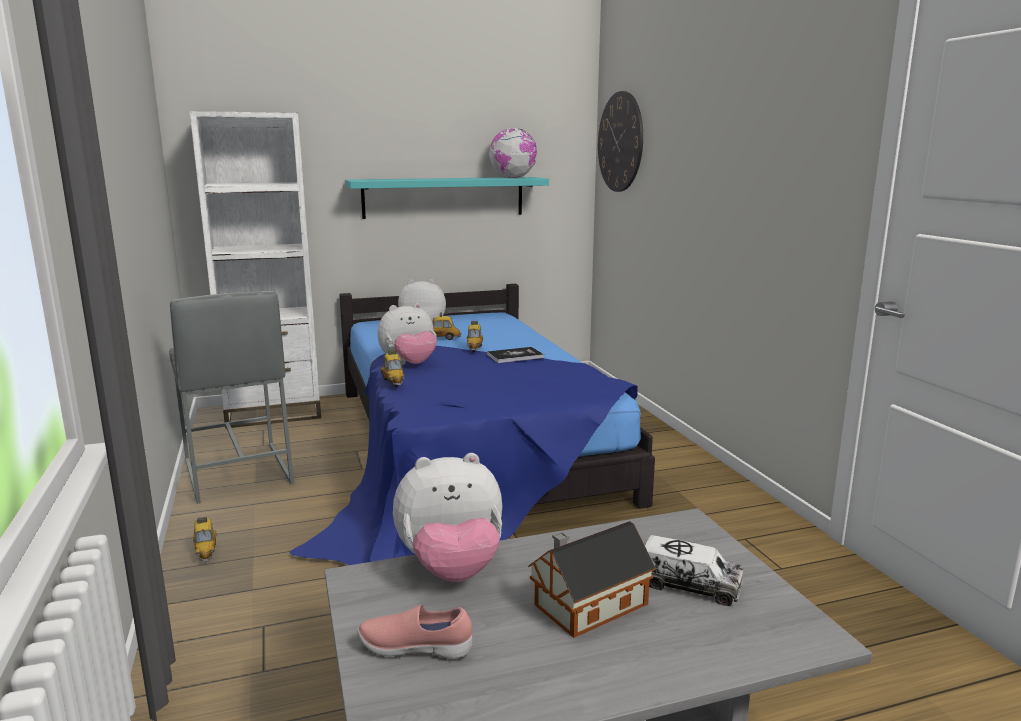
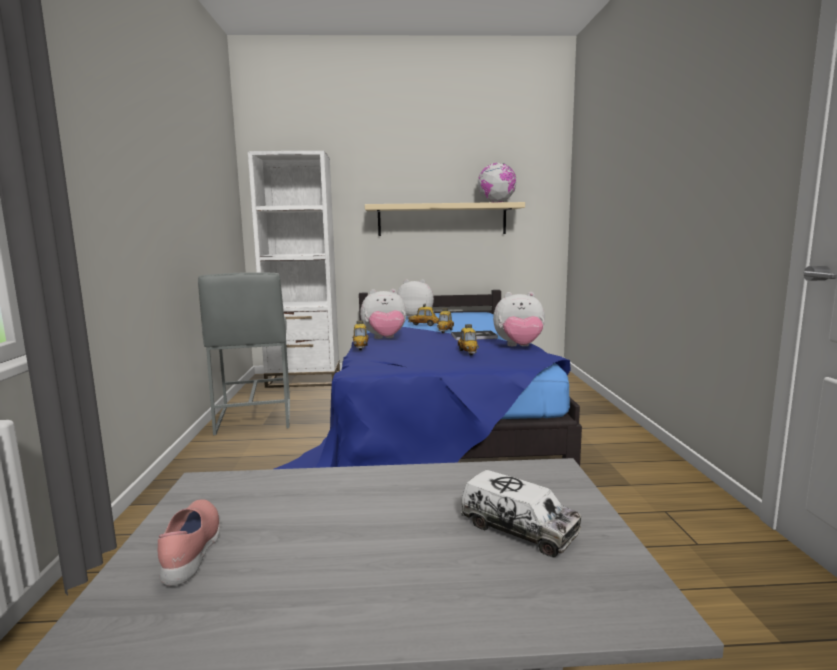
camera: 15 degrees right, 5 degrees down
(206, 552) = (197, 469): toy car -> toy car (468, 352)
(415, 648) = (193, 552): pink shoe -> pink shoe turned 60 degrees clockwise
(444, 197) = (442, 220): turquoise shelf -> beige shelf
(451, 569) = (290, 485): plush toy -> plush toy (519, 347)
(586, 605) = (393, 534): toy house -> none
(620, 142) = (586, 170): wall clock -> none

